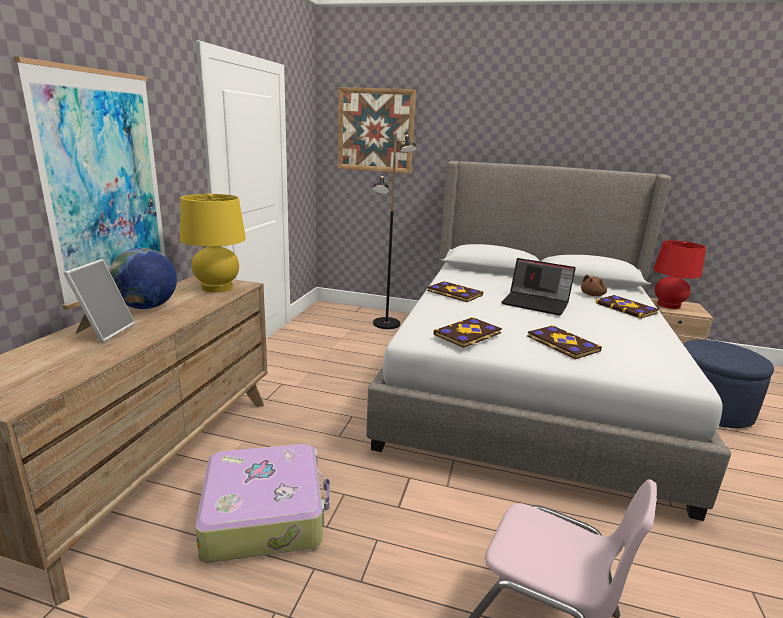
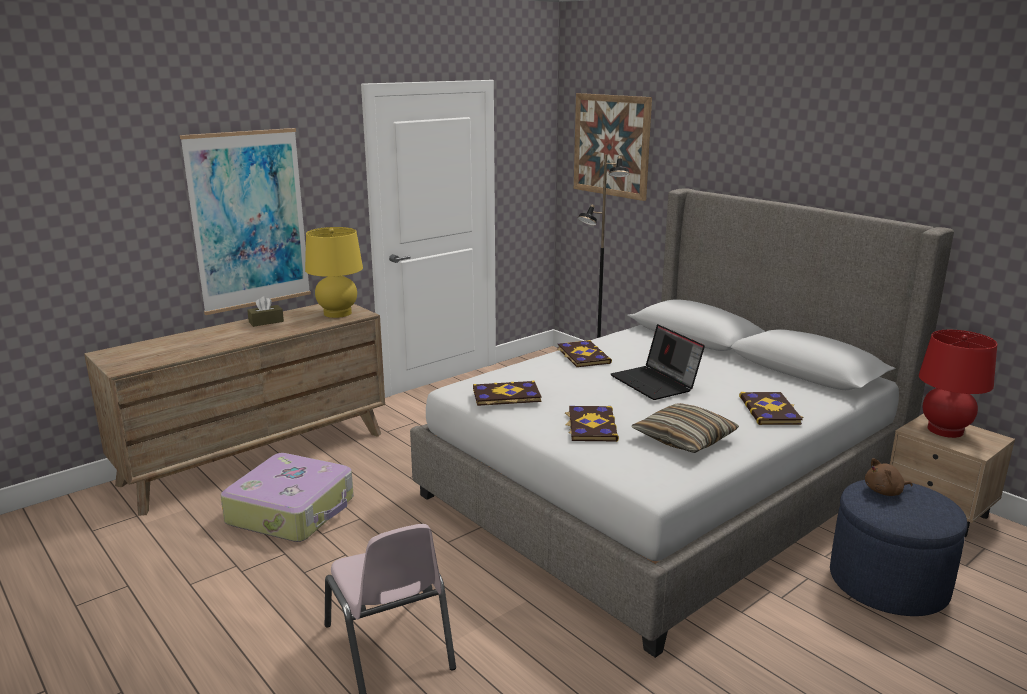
camera: 35 degrees right, 0 degrees up
(104, 331) = (217, 335): picture frame -> none
(147, 307) = (266, 322): globe -> brown tissue box
(593, 295) = (762, 388): brown plush toy -> brown plush toy (885, 492)
(628, 338) = (684, 439): none -> pillow

